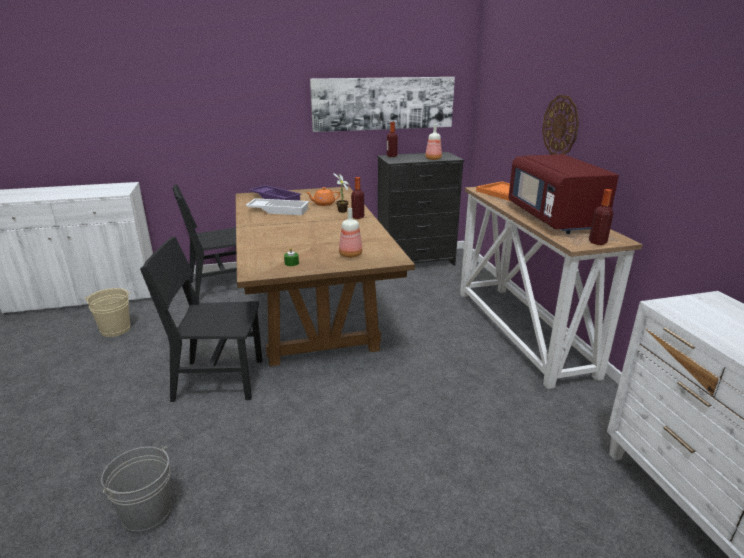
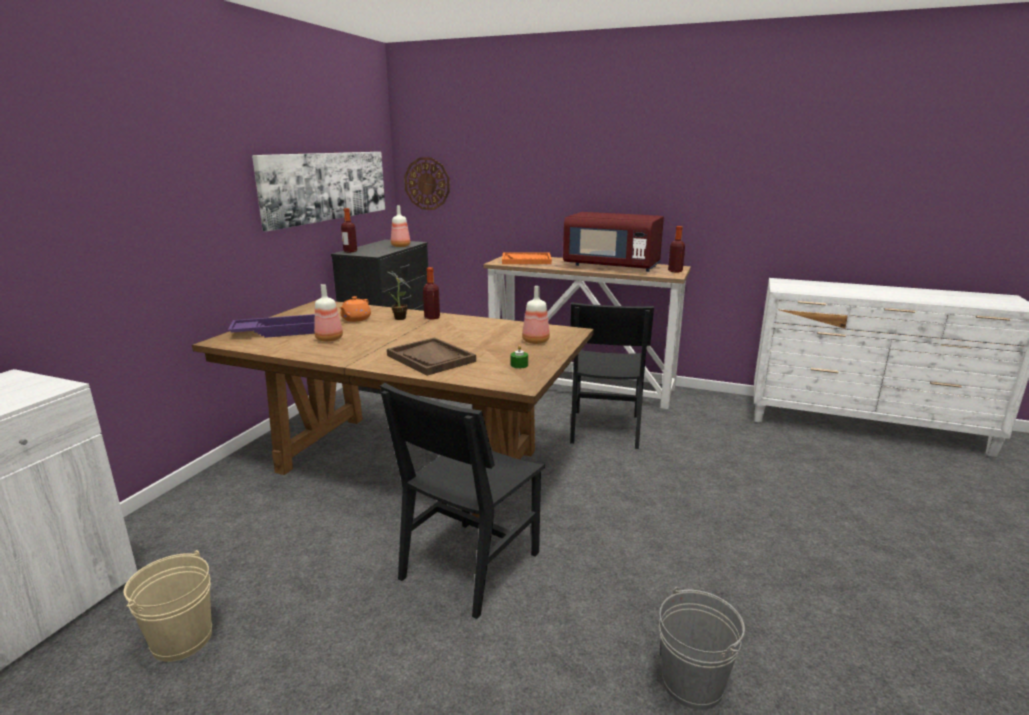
camera: 55 degrees left, 5 degrees down
(220, 286) = (217, 503): black chair -> black chair (605, 428)
(275, 239) = (431, 358): none -> brown tray
(279, 210) = (329, 339): white tray -> bottle
(560, 126) = (560, 188): wall clock -> wall clock (427, 183)

